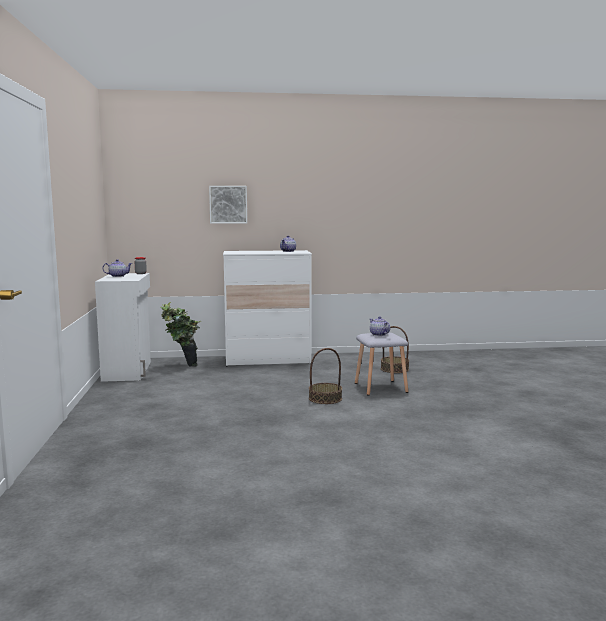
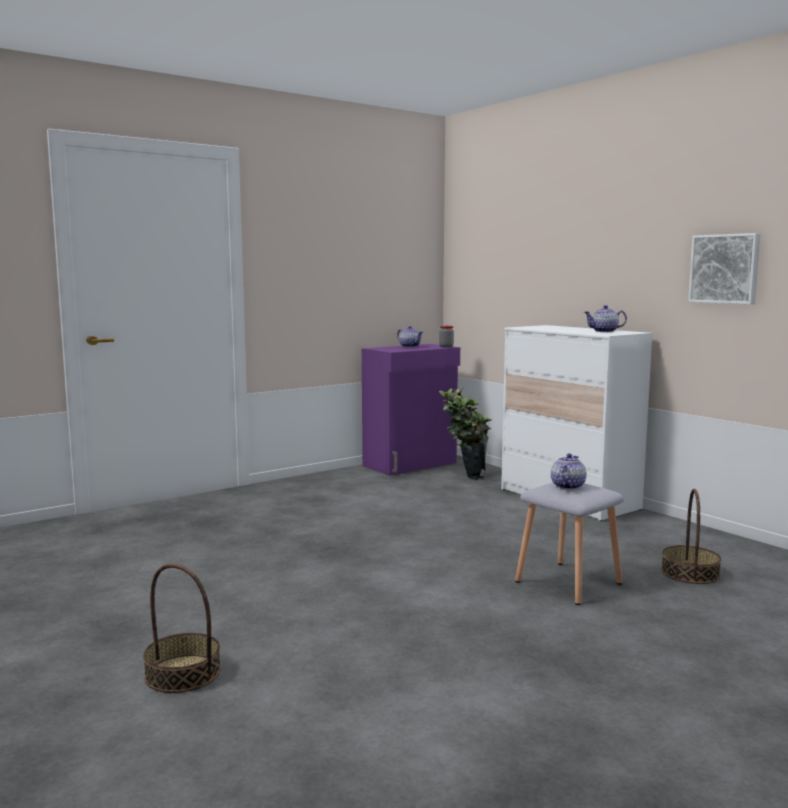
camera: 60 degrees right, 0 degrees up
(128, 371) = (411, 464): white cabinet -> purple cabinet
(228, 204) = (558, 256): picture -> picture (725, 269)
(325, 398) = (458, 561): basket -> basket (183, 673)

